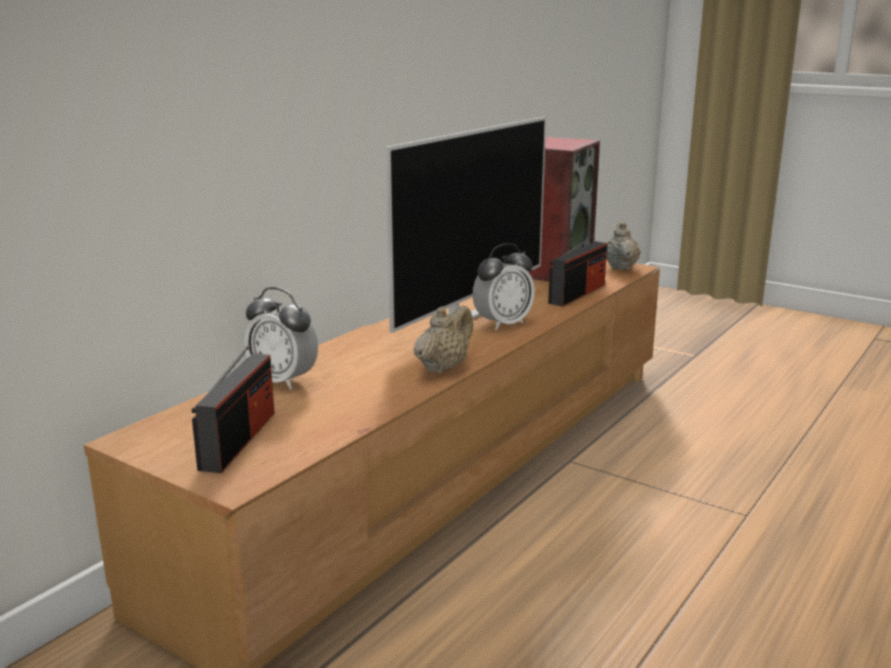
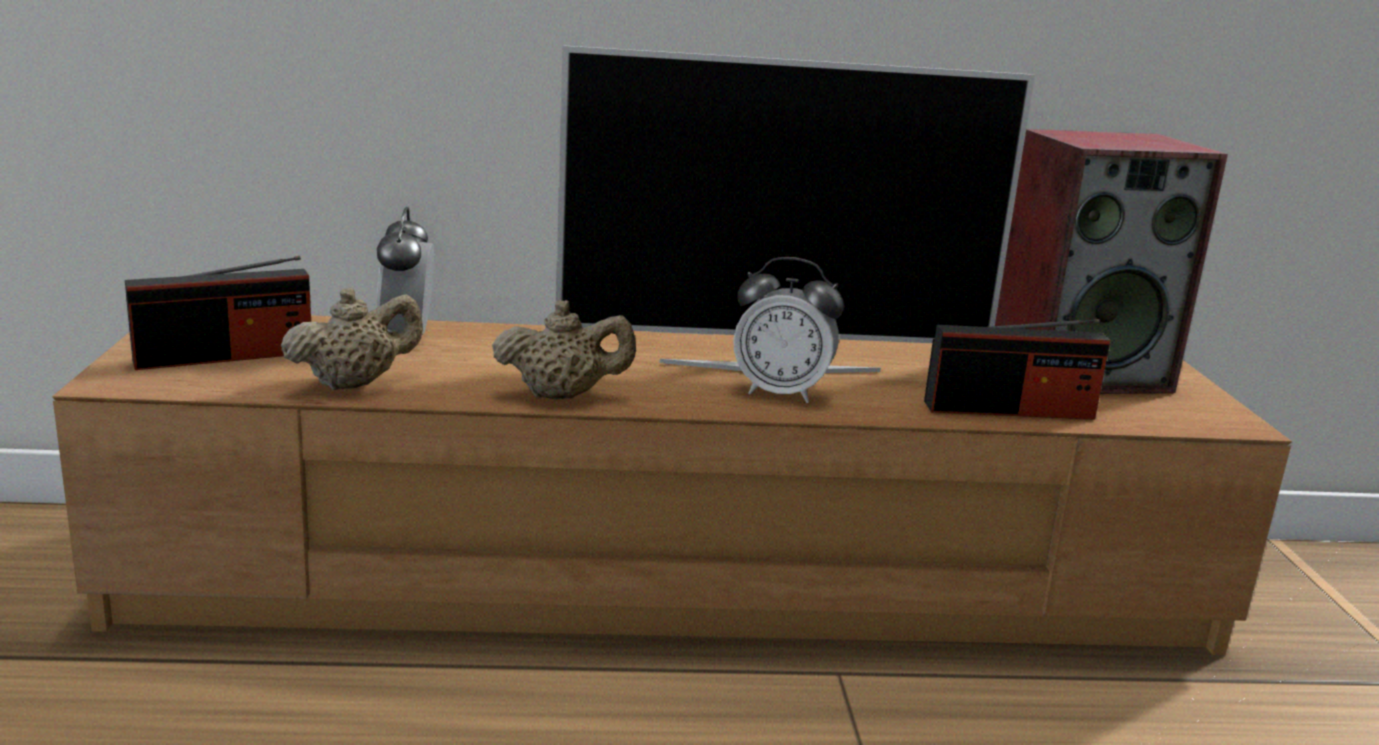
camera: 50 degrees right, 0 degrees up
(620, 267) = (1211, 413): beige teapot -> beige teapot (354, 384)

